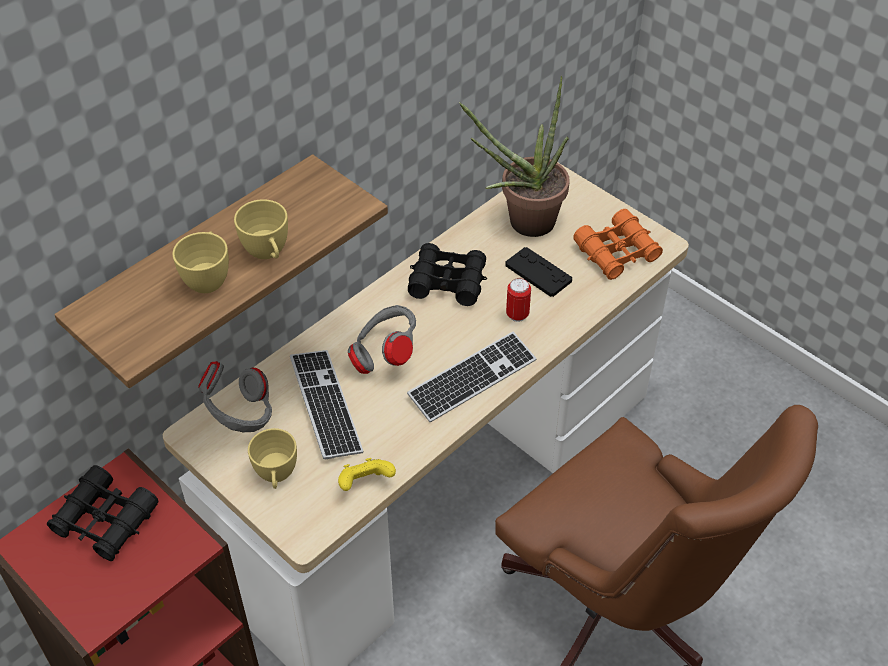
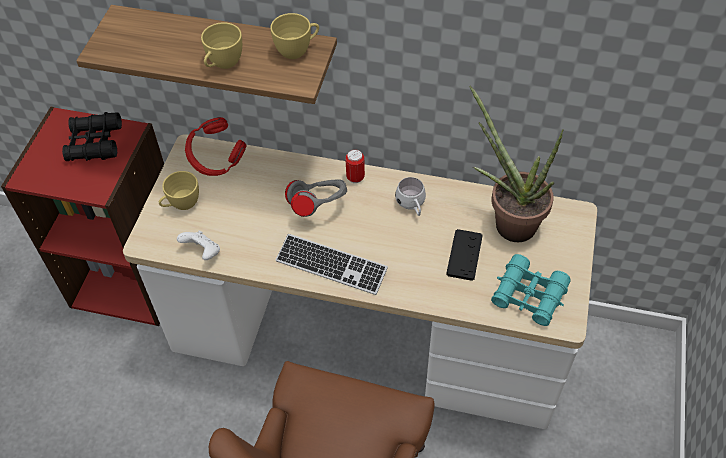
camera: 60 degrees right, 5 degrees up
(208, 278) = (182, 49): yellow cup -> yellow cup (297, 50)
(240, 416) = (217, 162): grey headphones -> red headphones
(325, 405) = (253, 198): keyboard -> none
(365, 483) = (203, 252): yellow game controller -> white game controller
(447, 281) = (412, 206): black binoculars -> white mug
(517, 315) = (411, 263): can -> can (355, 177)
(617, 252) = (529, 295): orange binoculars -> turquoise binoculars

